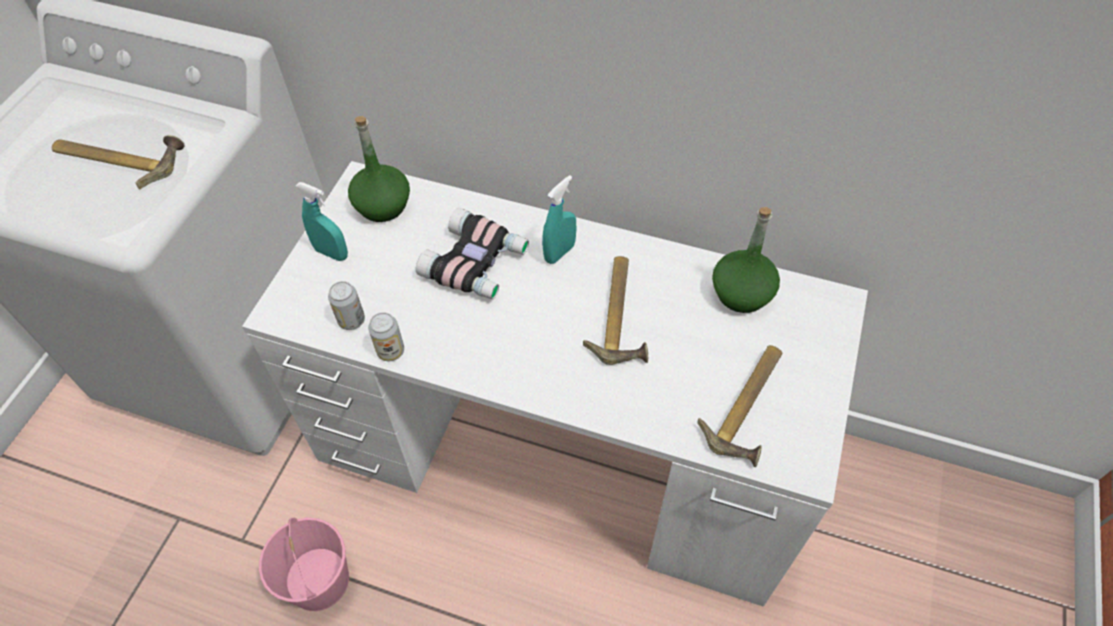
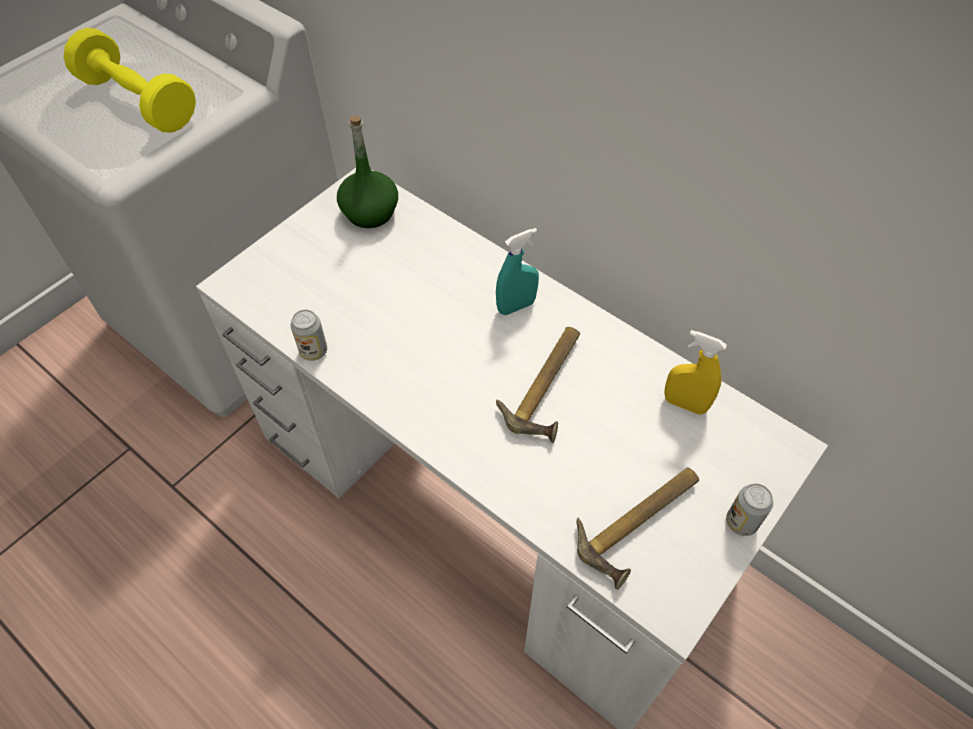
camera: 20 degrees right, 0 degrees up
(120, 159) = (138, 102): hammer -> yellow dumbbell
(319, 581) = (221, 548): pink bucket -> none
(331, 253) = (304, 243): turquoise spray bottle -> none
(351, 320) = (292, 311): can -> can (741, 522)
(477, 264) = (431, 293): binoculars -> none
(741, 293) = (685, 404): green bottle -> yellow spray bottle

